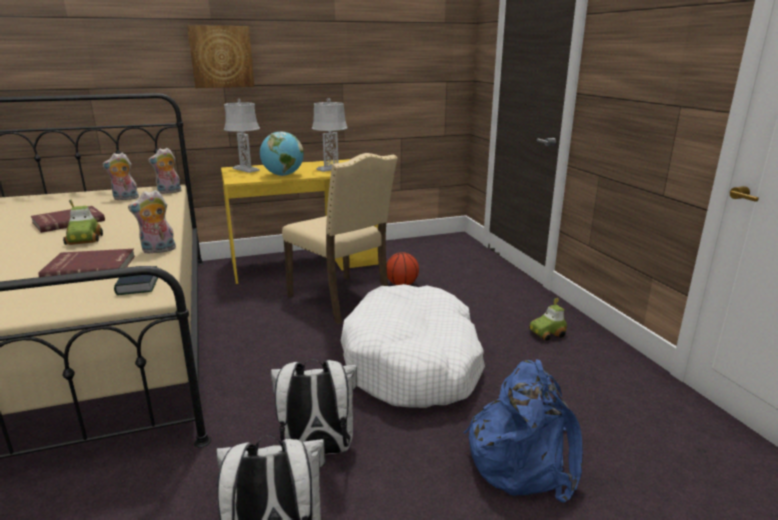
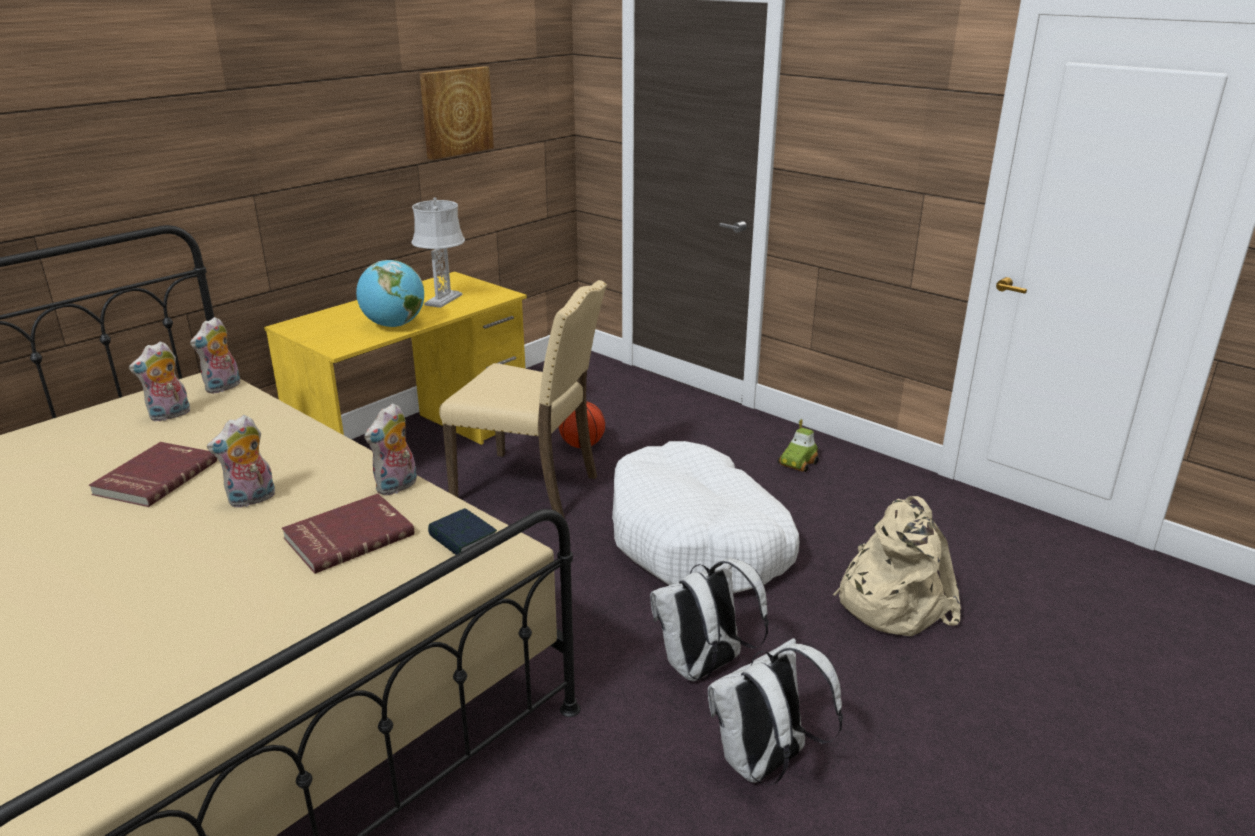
camera: 30 degrees left, 5 degrees up
(85, 240) = (251, 500): toy car -> plush toy
(221, 57) = (249, 149): picture -> picture (456, 112)
(246, 169) = (316, 324): grey table lamp -> none
(523, 458) = (891, 601): blue backpack -> beige backpack

